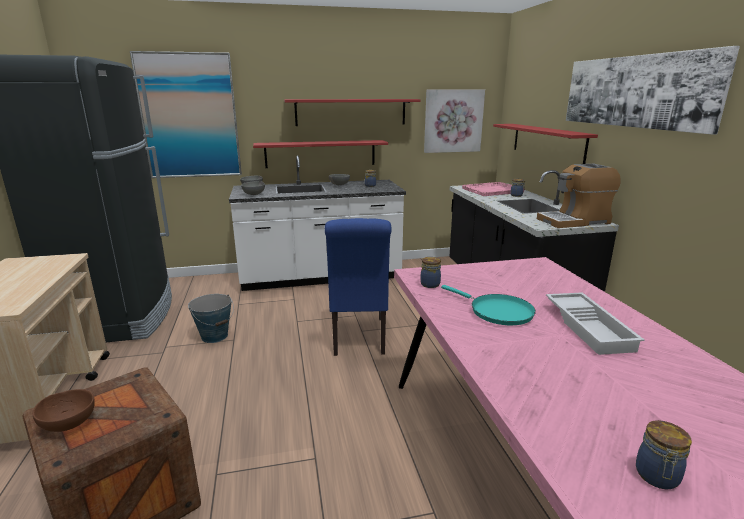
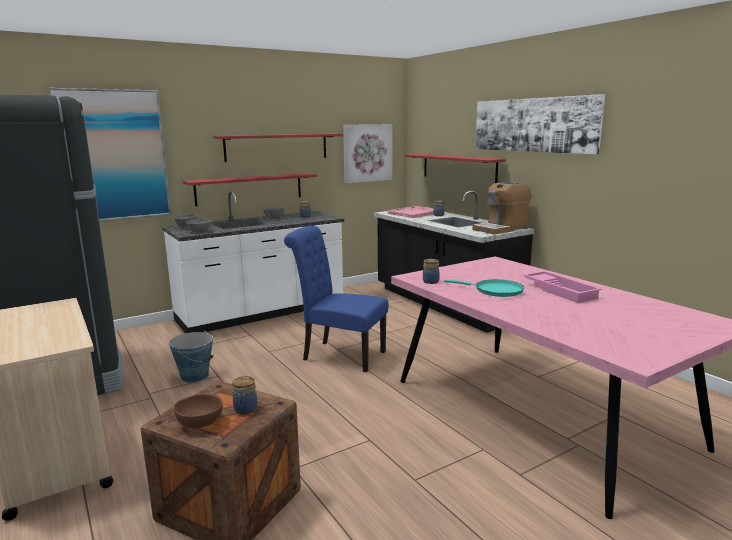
camera: 20 degrees left, 5 degrees down
(358, 338) = (339, 355): blue chair -> blue chair turned 135 degrees clockwise
(590, 327) = (561, 291): white tray -> pink tray
(657, 477) = (648, 346): jar -> jar (245, 409)

